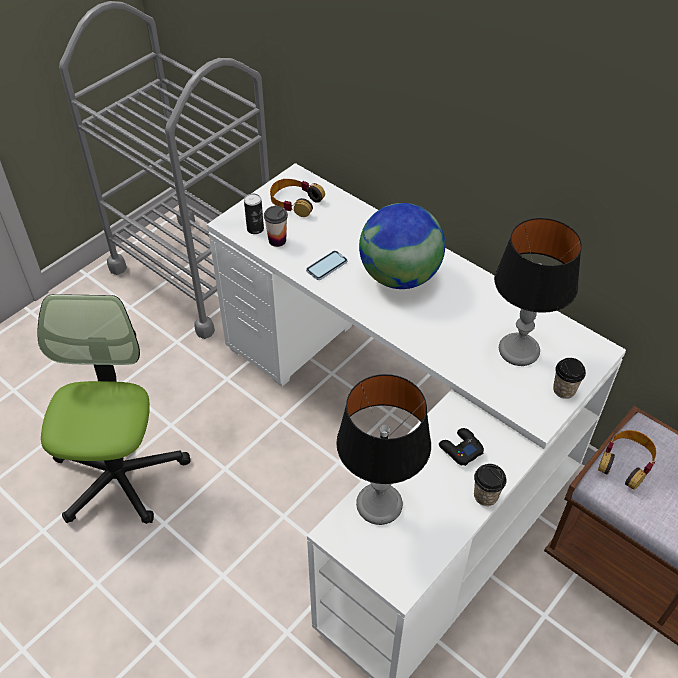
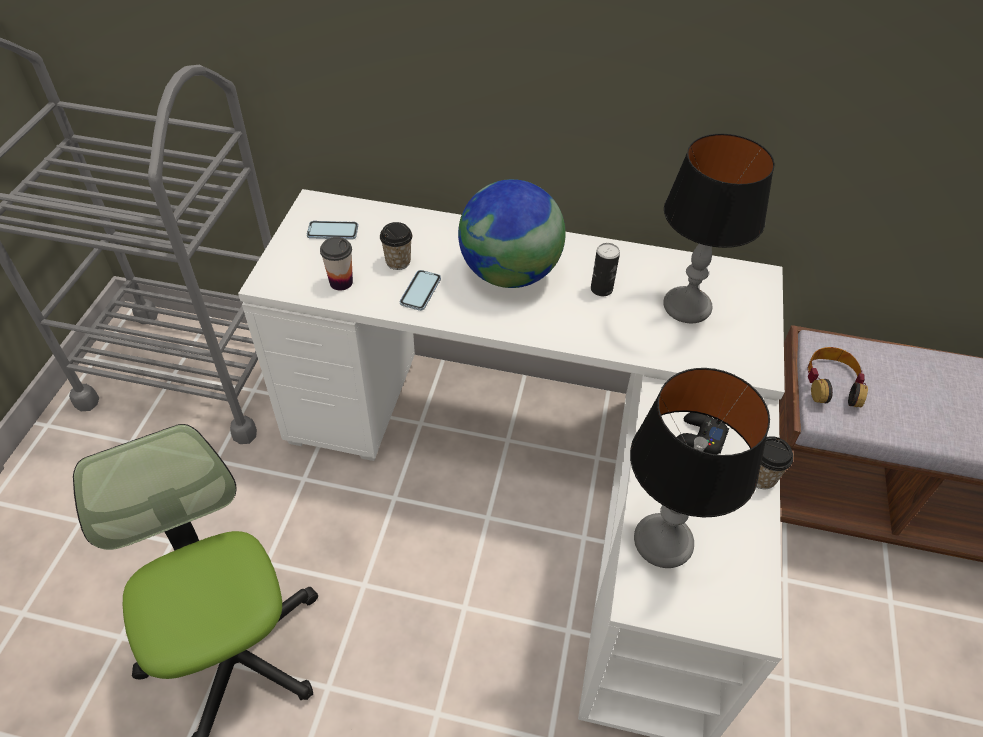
camera: 30 degrees left, 0 degrees up
(255, 229) = (304, 278): can -> can (601, 289)
(295, 202) = (333, 231): headphones -> phone
(564, 390) = (759, 329): cup -> cup (398, 262)

